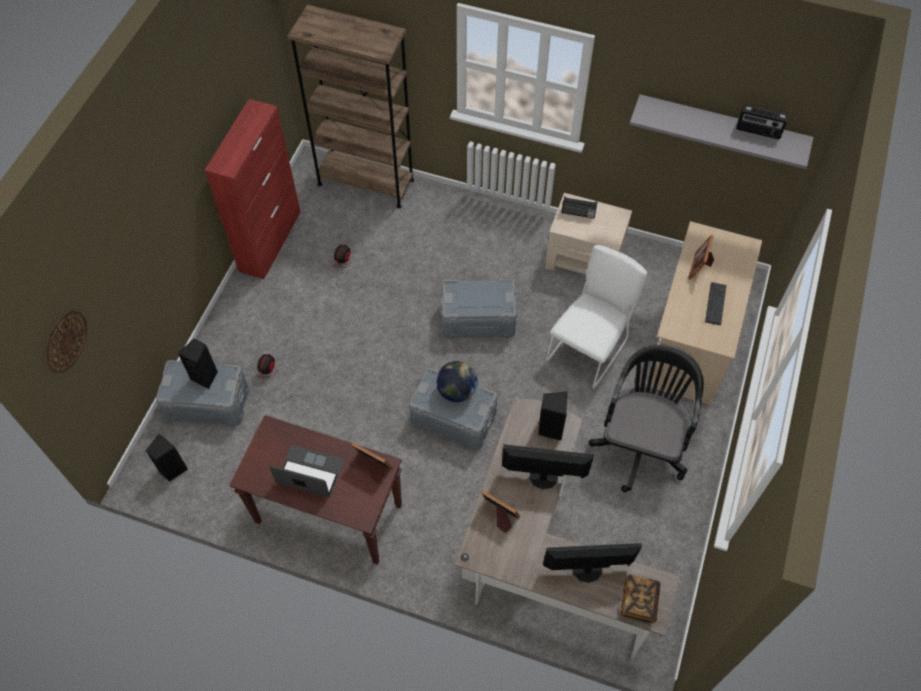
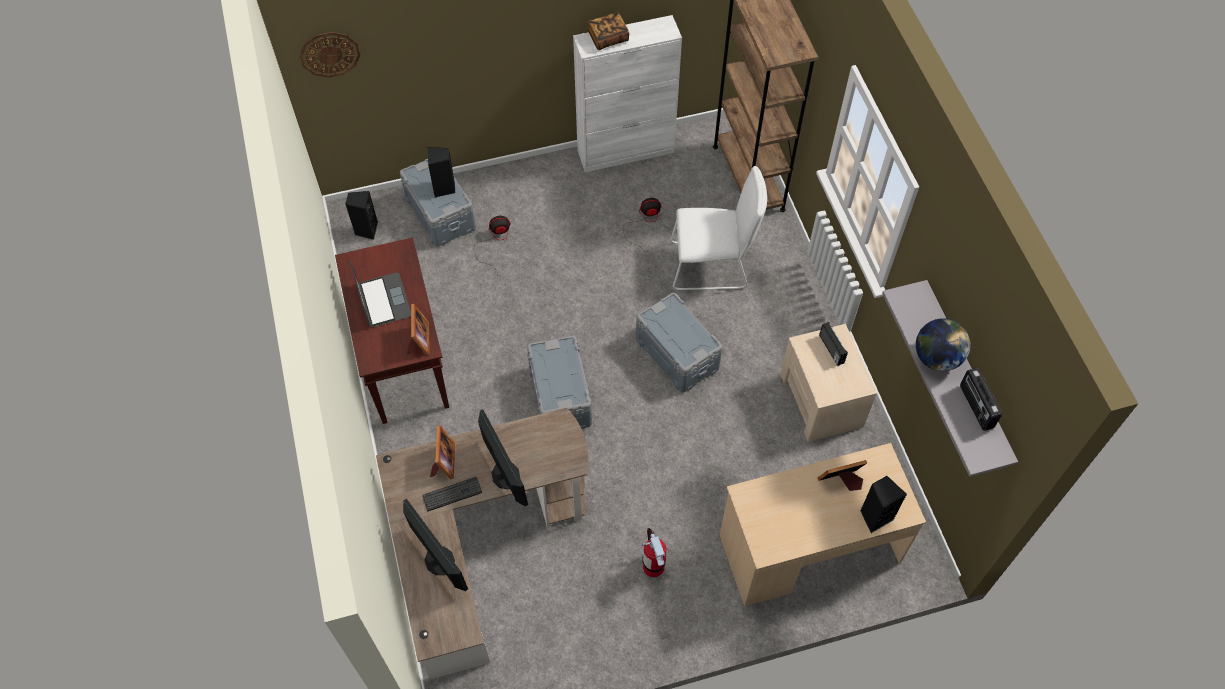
camera: 55 degrees right, 0 degrees up
(270, 240) = (626, 151): red cabinet -> white cabinet
(456, 391) = (568, 372): globe -> globe (936, 358)
(550, 428) = (558, 453): black speaker -> black speaker (875, 516)
(589, 348) = (722, 463): white chair -> white chair (712, 265)
(639, 601) = (435, 621): book -> book (608, 38)
(641, 443) = (653, 566): black office chair -> fire extinguisher
(715, 303) = (807, 518): keyboard -> keyboard (452, 494)

